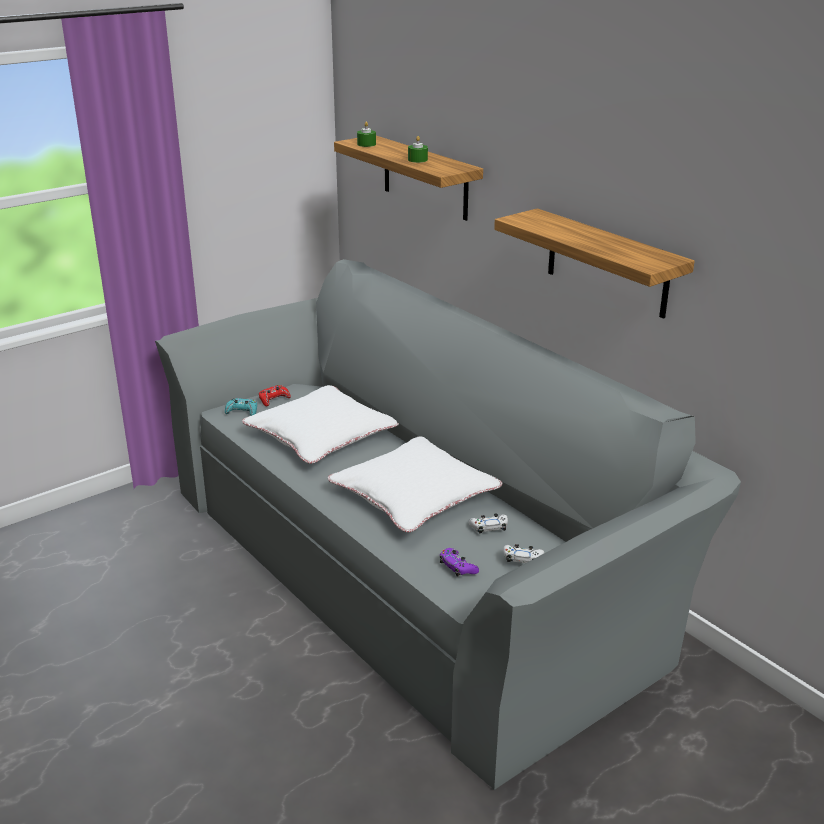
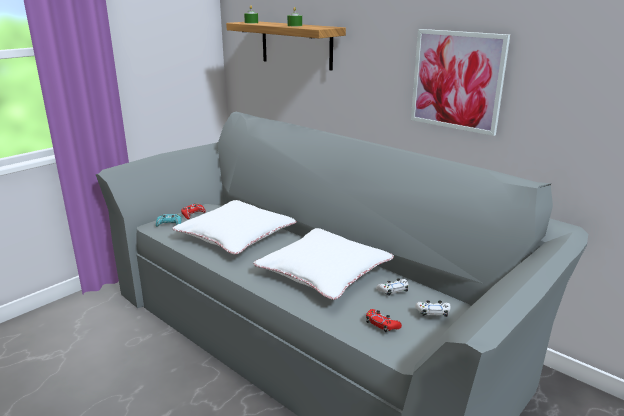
camera: 10 degrees left, 5 degrees down
(457, 567) = (382, 324): purple game controller -> red game controller
(607, 263) = (457, 80): shelf -> picture

